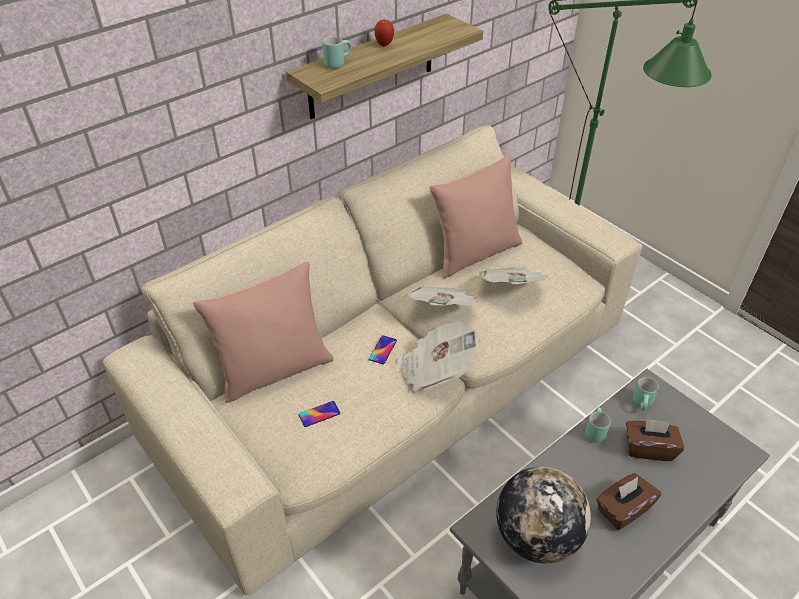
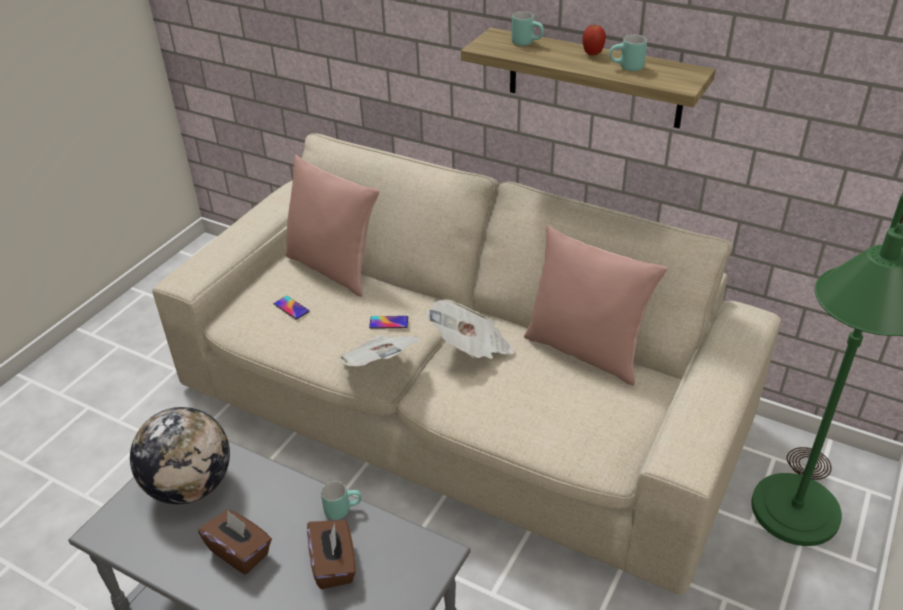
camera: 70 degrees right, 5 degrees down
(512, 288) = (541, 394): newspaper -> none
(643, 404) = (403, 551): turquoise mug -> turquoise mug (626, 68)

